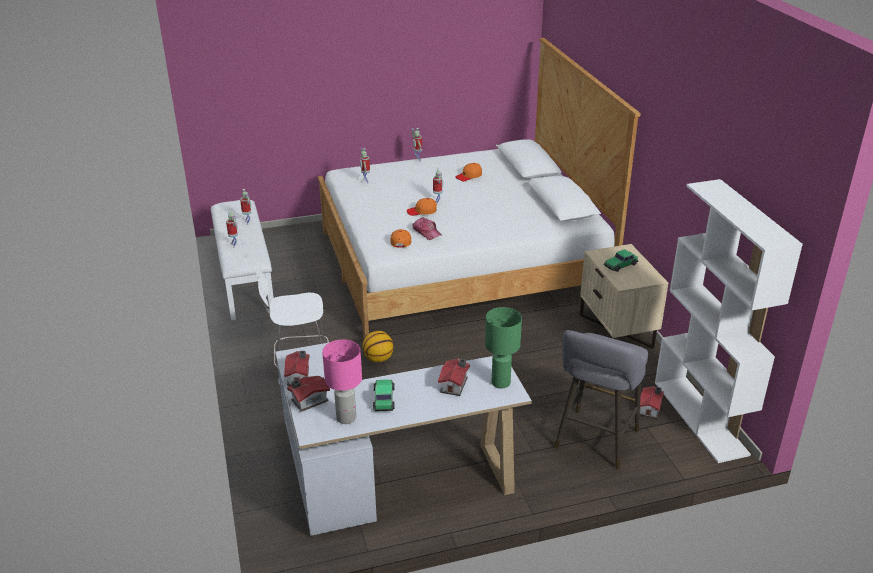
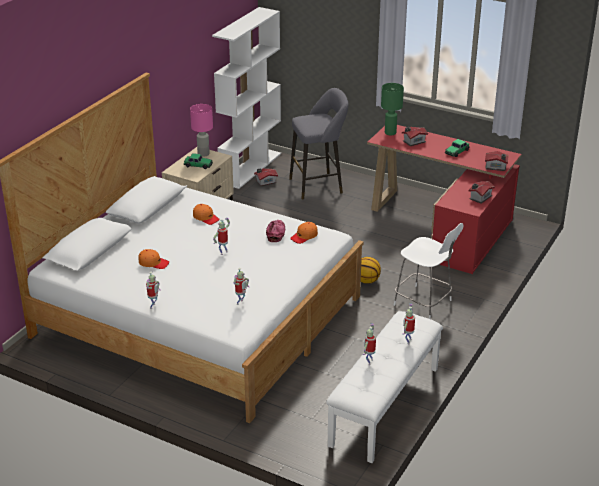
camera: 135 degrees left, 0 degrees up
(347, 418) = (485, 153): pink table lamp -> pink table lamp (203, 154)
(383, 474) = (445, 225): white desk -> red desk
(422, 211) = (247, 252): orange cap -> orange cap (206, 218)

